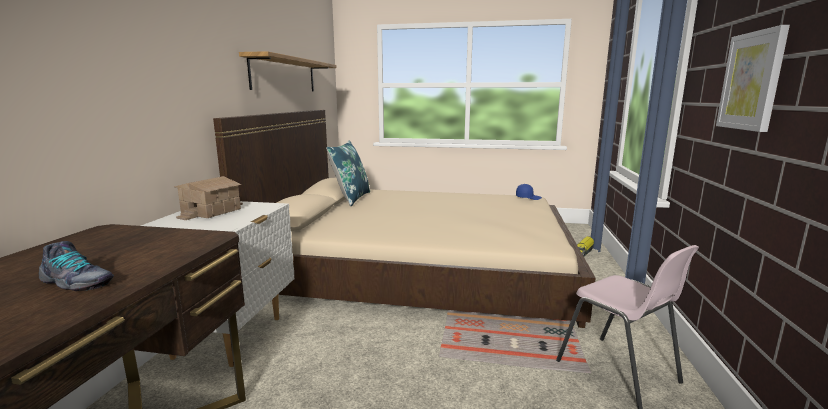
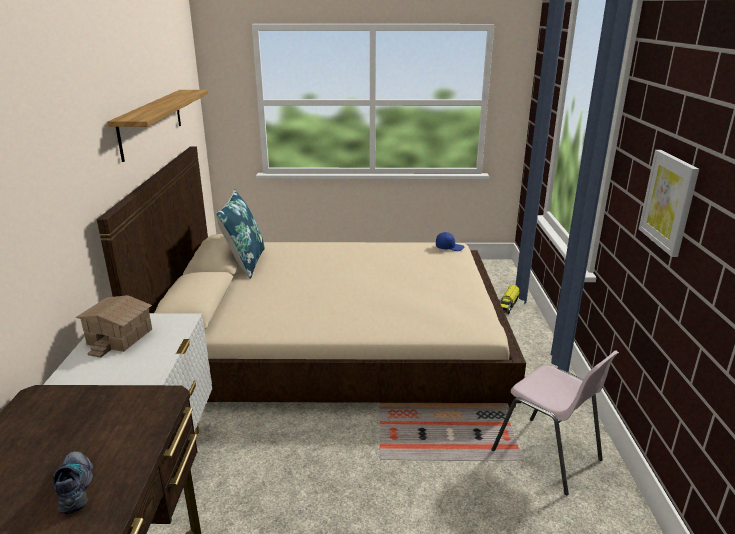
camera: 10 degrees left, 10 degrees up
(76, 282) = (76, 486): shoe -> shoe turned 120 degrees counterclockwise

